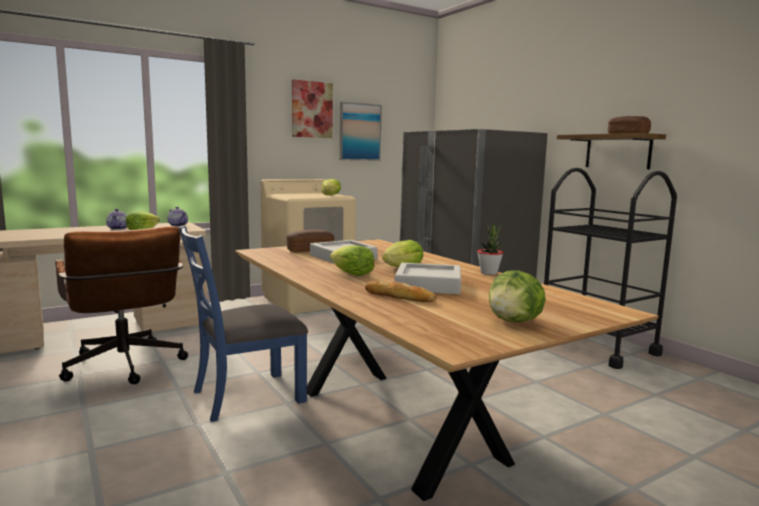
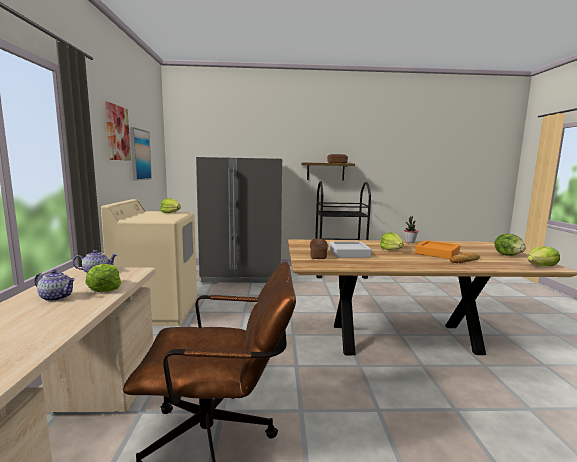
camera: 60 degrees left, 0 degrees up
(247, 396) = (339, 378): blue chair -> none
(352, 274) = (405, 259): lettuce -> lettuce (541, 266)
(428, 285) = (437, 253): grey tray -> orange tray

